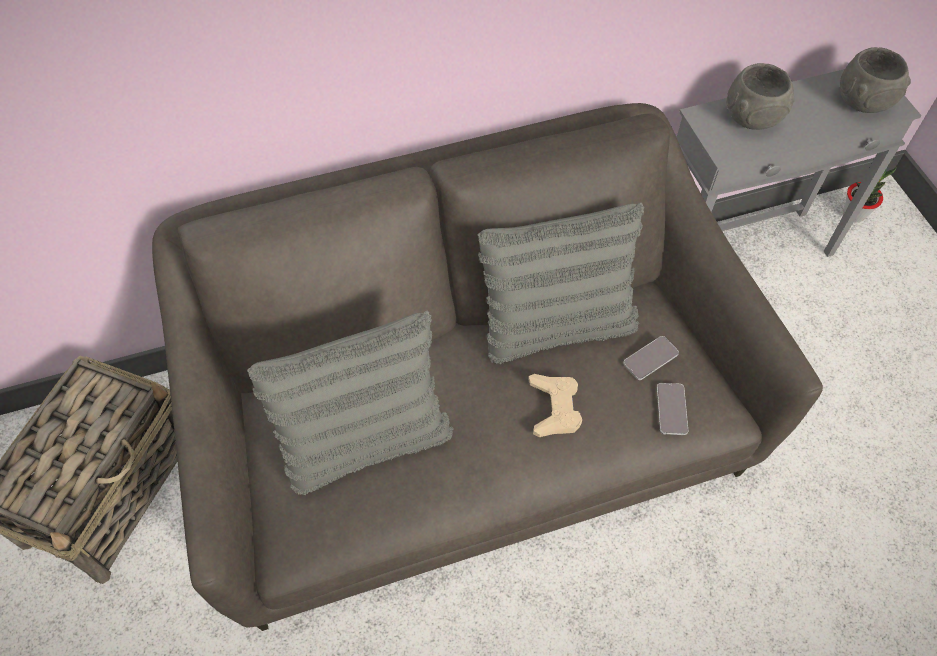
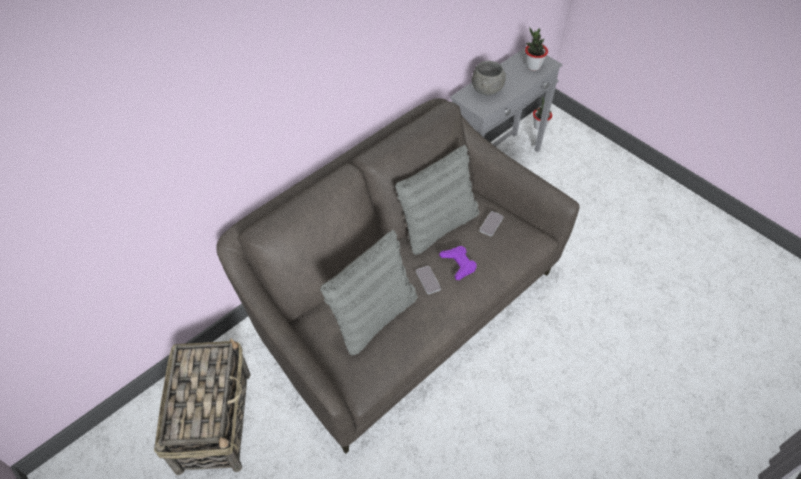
camera: 25 degrees left, 5 degrees down
(554, 408) = (458, 264): beige game controller -> purple game controller
(671, 409) = (513, 243): phone -> phone (428, 280)
(862, 102) = (533, 66): grey bowl -> potted plant

